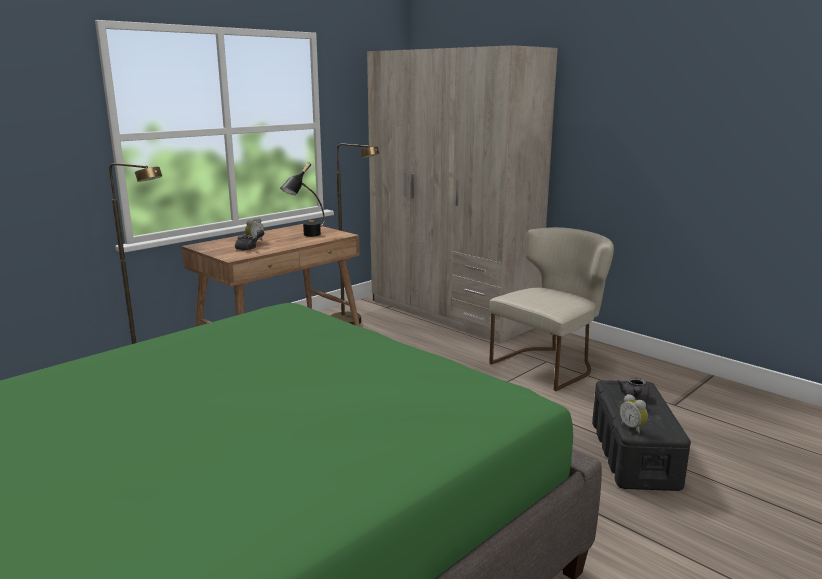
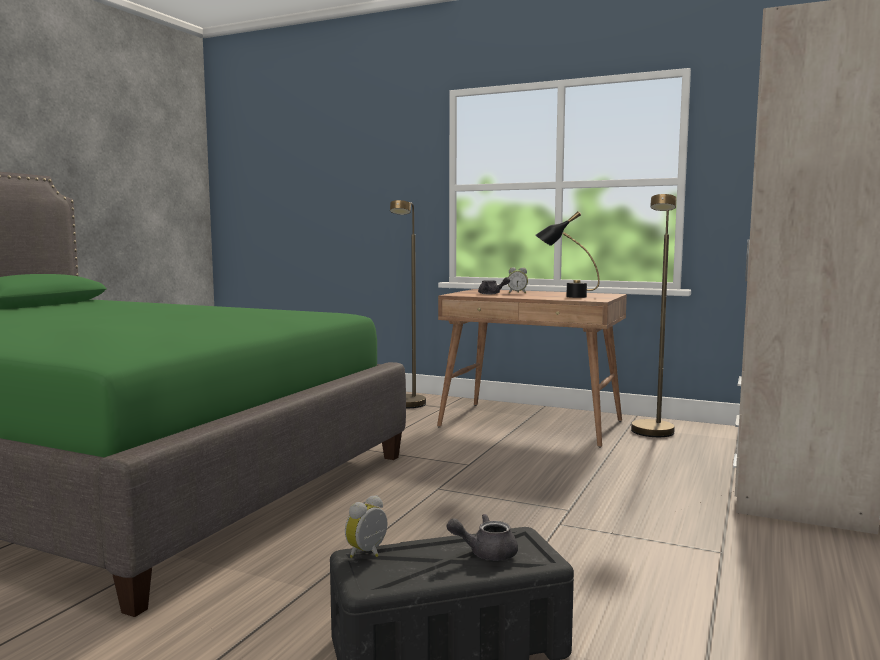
camera: 70 degrees right, 10 degrees down
(549, 364) = (712, 555): beige chair -> none

